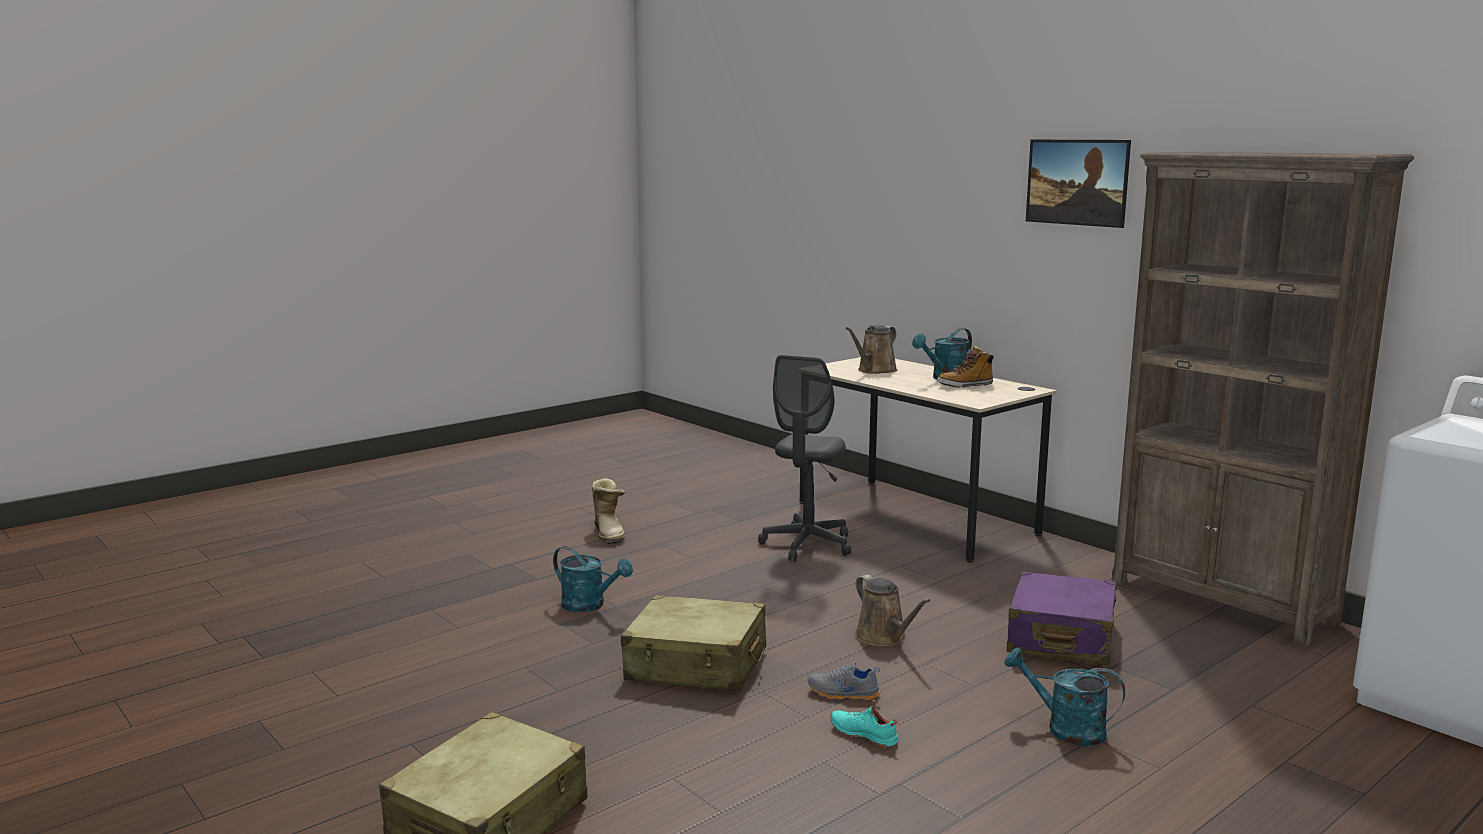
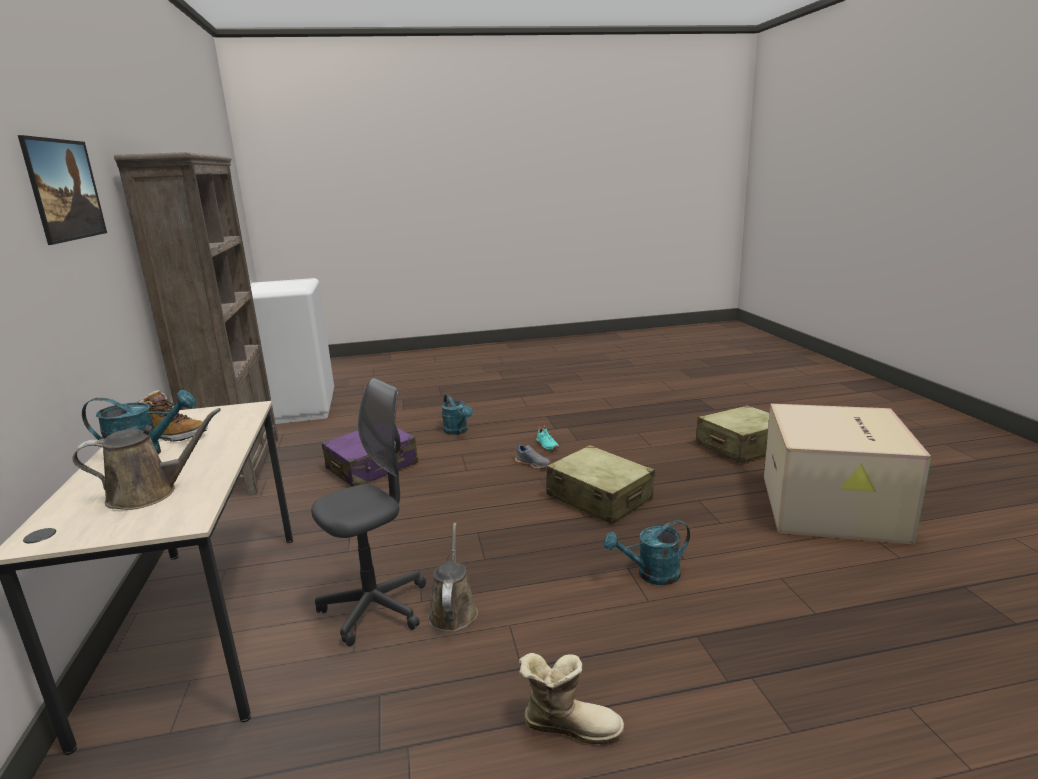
camera: 150 degrees left, 5 degrees up
(360, 718) = (834, 508): none -> cardboard box
(590, 605) = (651, 575): turquoise watering can -> turquoise watering can turned 75 degrees counterclockwise
(610, 533) = (569, 724): boot -> boot turned 90 degrees clockwise
(884, 637) = (463, 490): brown watering can -> brown watering can (453, 611)

